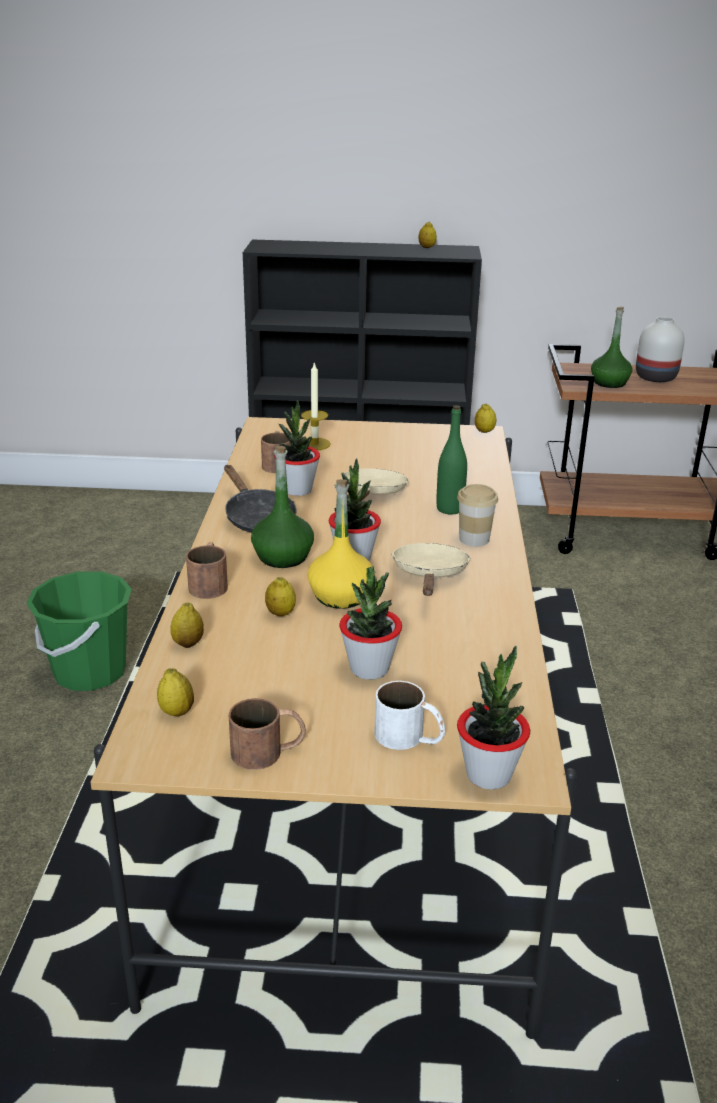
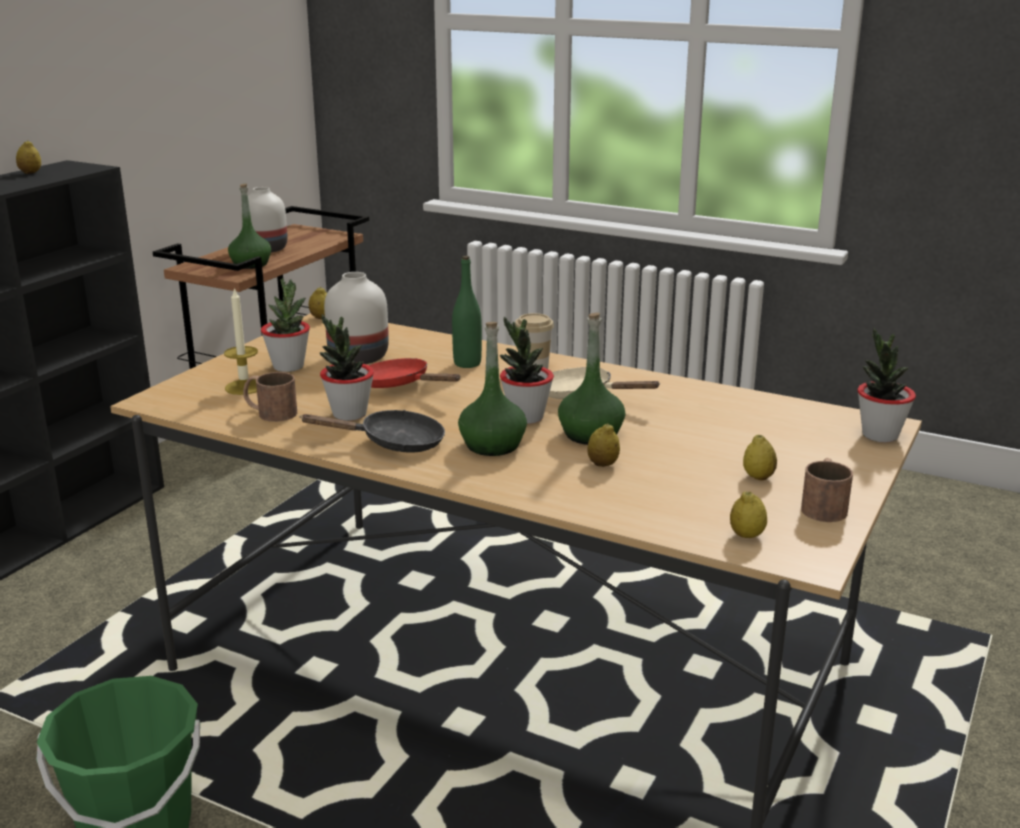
camera: 65 degrees left, 5 degrees down
(188, 643) = (629, 514): lemon -> lemon (758, 477)
(209, 583) = (516, 487): brown mug -> none
(340, 596) = (590, 435): yellow bottle -> green bottle
(369, 669) = (720, 446): potted plant -> potted plant (288, 366)
(372, 493) = (399, 385): beige frying pan -> red frying pan
(410, 738) = (825, 451): white mug -> none
(416, 465) = (358, 357): none -> white vase

